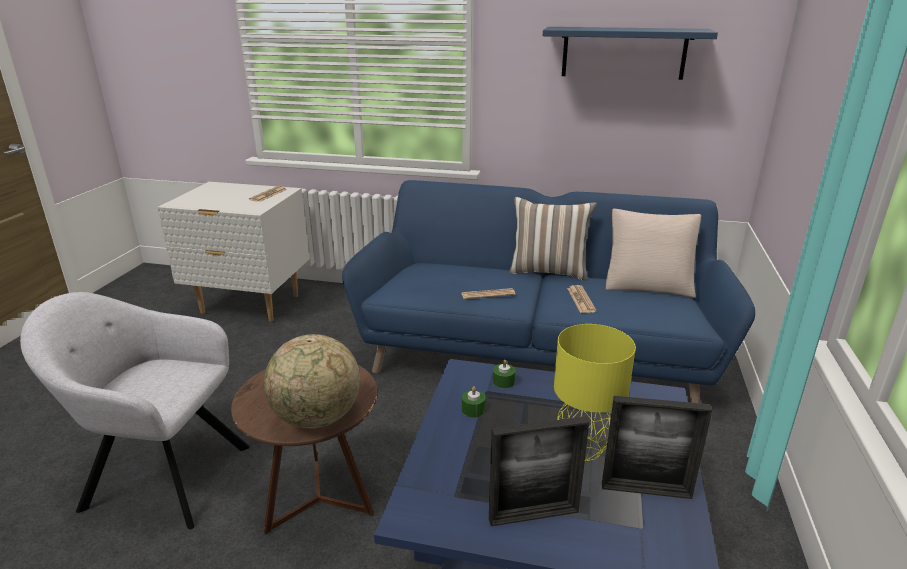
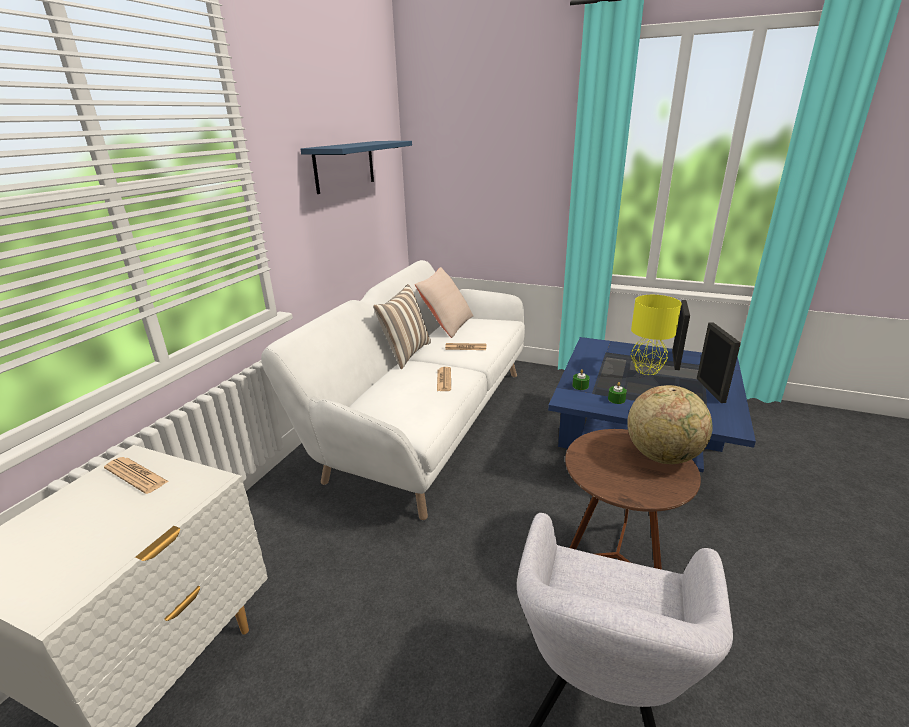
camera: 80 degrees left, 0 degrees up
(535, 354) = (426, 421): blue sofa -> white sofa

